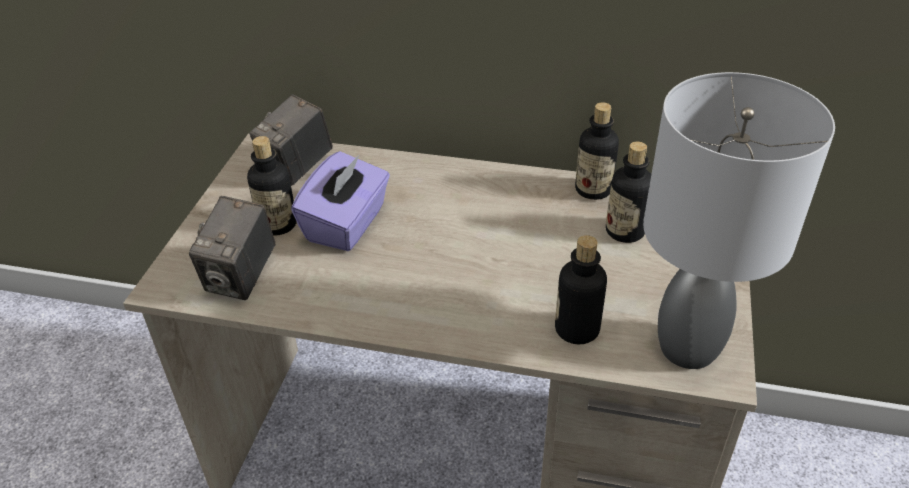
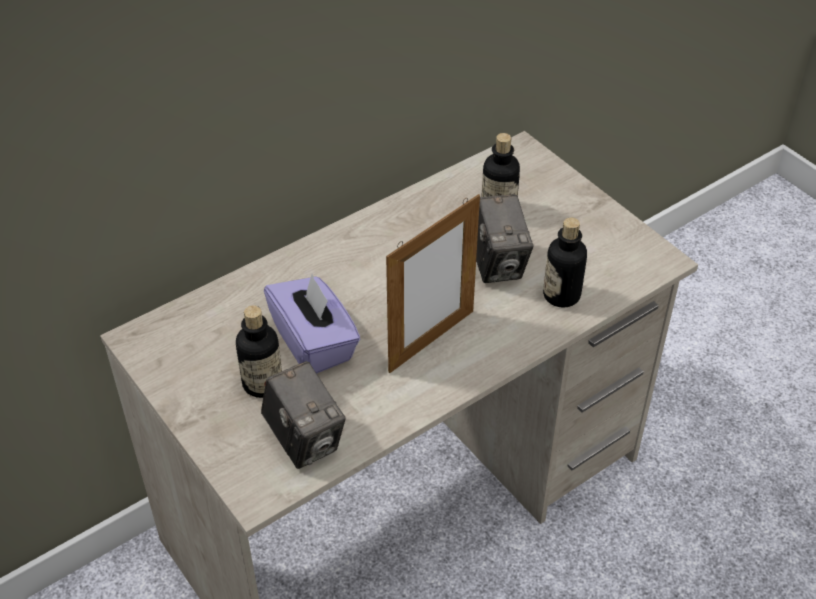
camera: 50 degrees left, 5 degrees up
(297, 168) = (200, 332): camera -> camera (497, 264)
(422, 282) = (431, 341): none -> picture frame
(593, 189) = (438, 193): bottle -> none
(686, 348) = (628, 260): grey table lamp -> none

